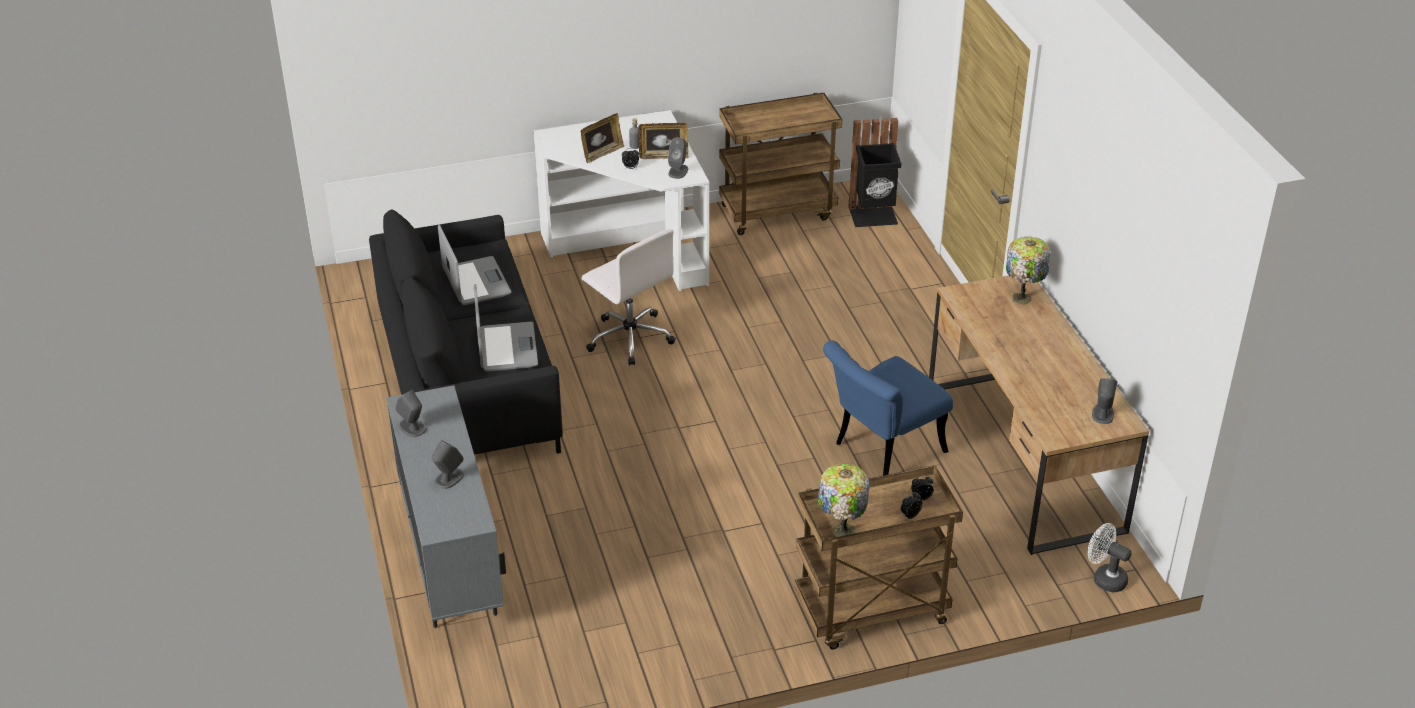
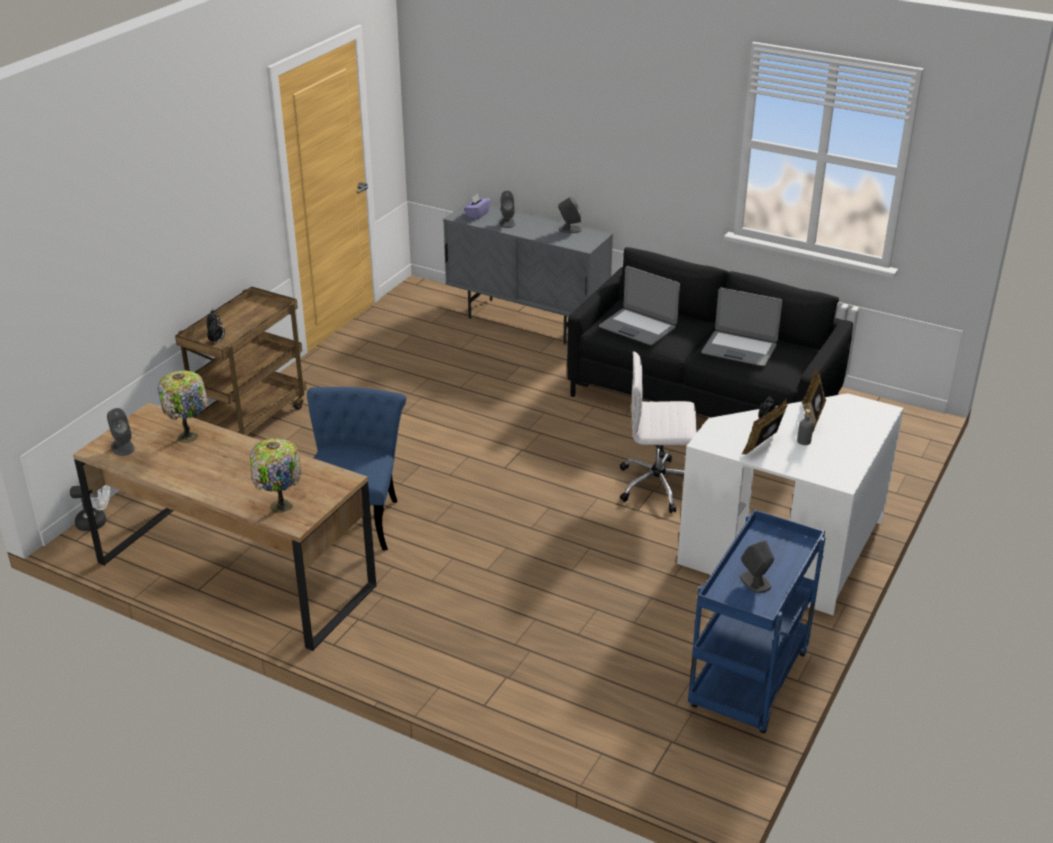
camera: 135 degrees right, 5 degrees down
(454, 512) = (477, 214): none -> purple tissue box
(678, 171) = (726, 439): grey speaker -> grey speaker (755, 582)
(778, 211) = (749, 684): brown cart -> blue cart
(842, 530) = (250, 306): table lamp -> table lamp (189, 436)
(874, 216) = (655, 747): black trash can -> none

